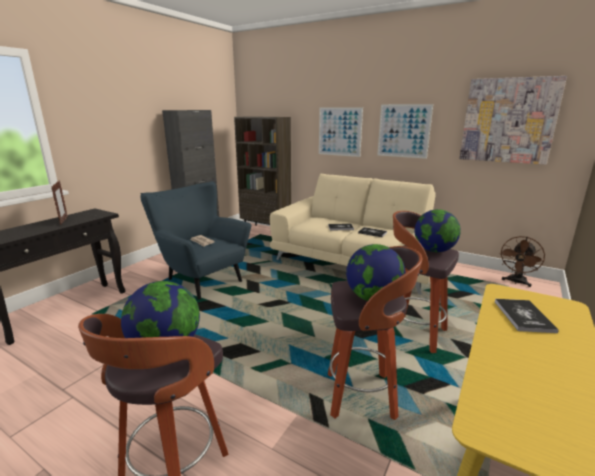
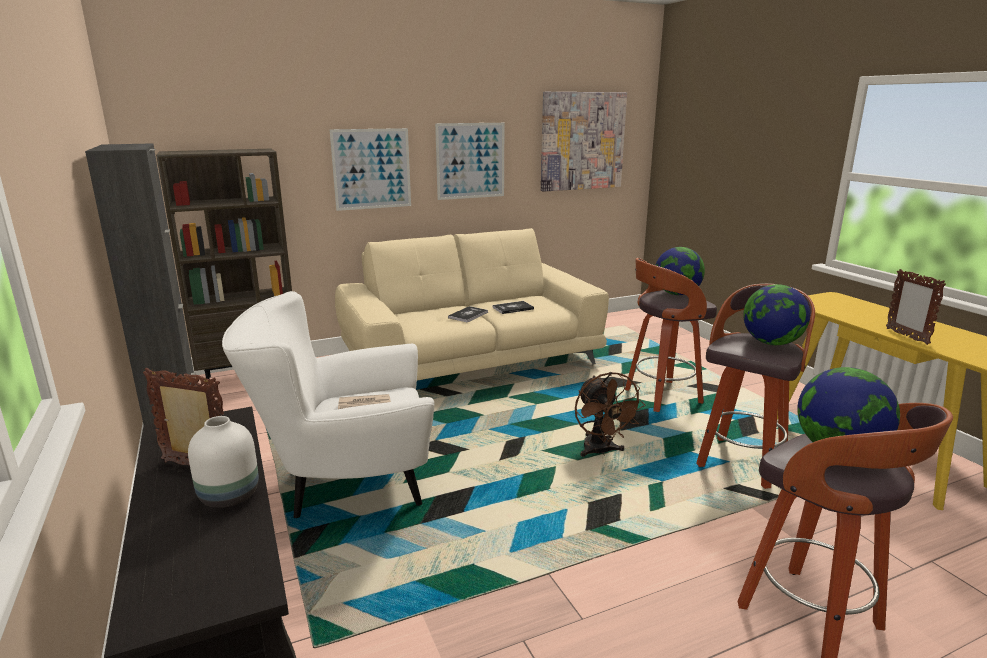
camera: 55 degrees left, 0 degrees up
(42, 229) = (228, 497): none -> white vase
(200, 279) = (345, 486): blue armchair -> white armchair
(491, 358) = (906, 336): none -> picture frame
(516, 282) = (620, 320): brown fan -> brown fan (600, 452)
(523, 316) = (847, 310): book -> none

